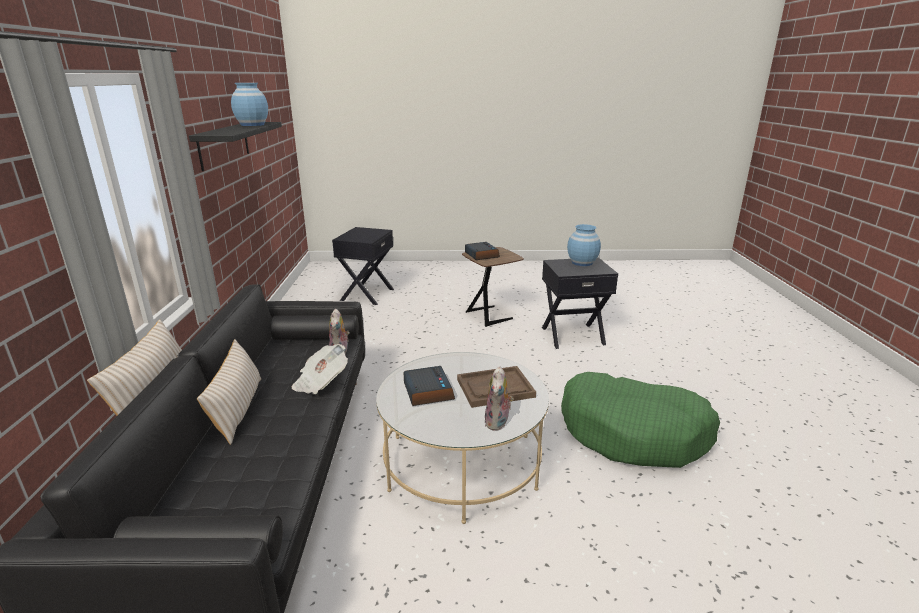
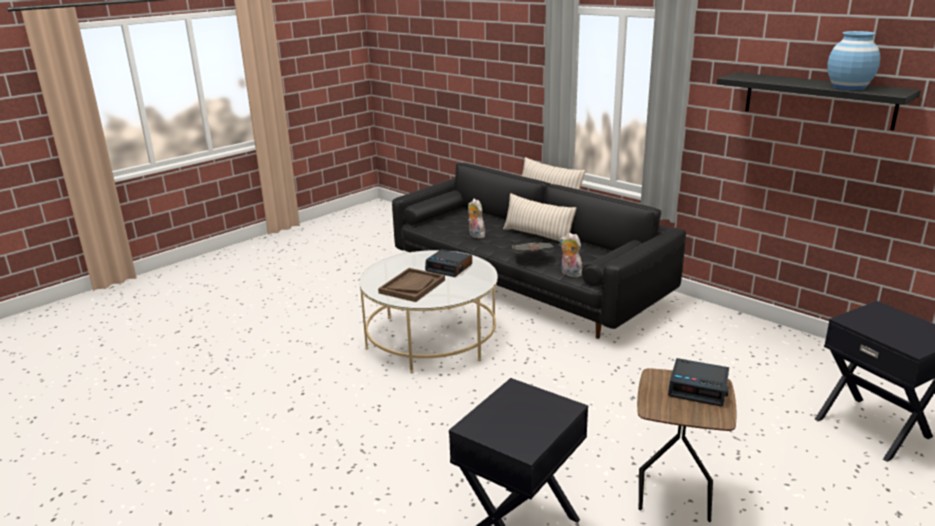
camera: 135 degrees right, 0 degrees up
(498, 423) = (382, 273): plush toy -> plush toy (475, 235)
(582, 262) = (529, 429): blue vase -> none
(633, 432) = (328, 423): green dog bed -> none

